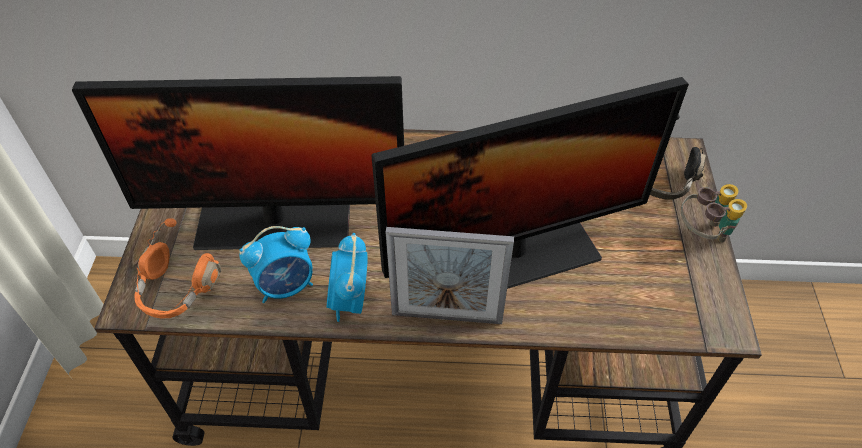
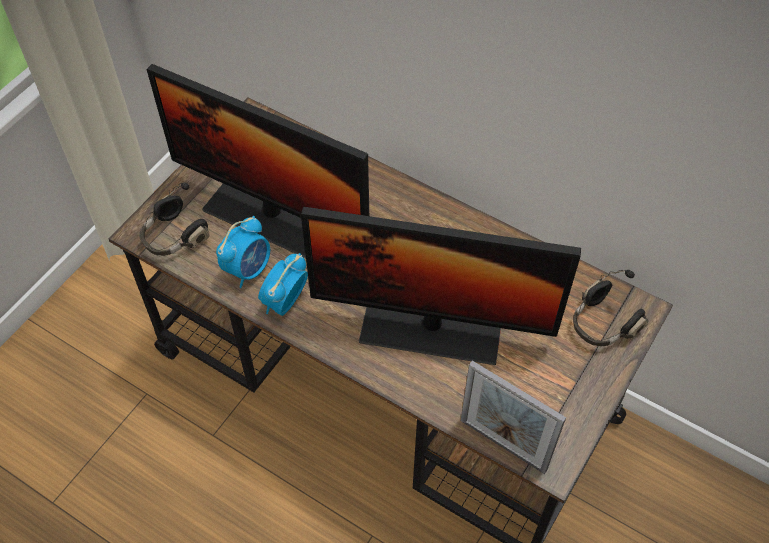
camera: 30 degrees right, 5 degrees up
(177, 290) = (174, 236): orange headphones -> black headphones
(286, 285) = (248, 269): alarm clock -> alarm clock turned 60 degrees counterclockwise
(446, 317) = (345, 349): picture frame -> picture frame (503, 445)
(703, 233) = (599, 385): binoculars -> none

